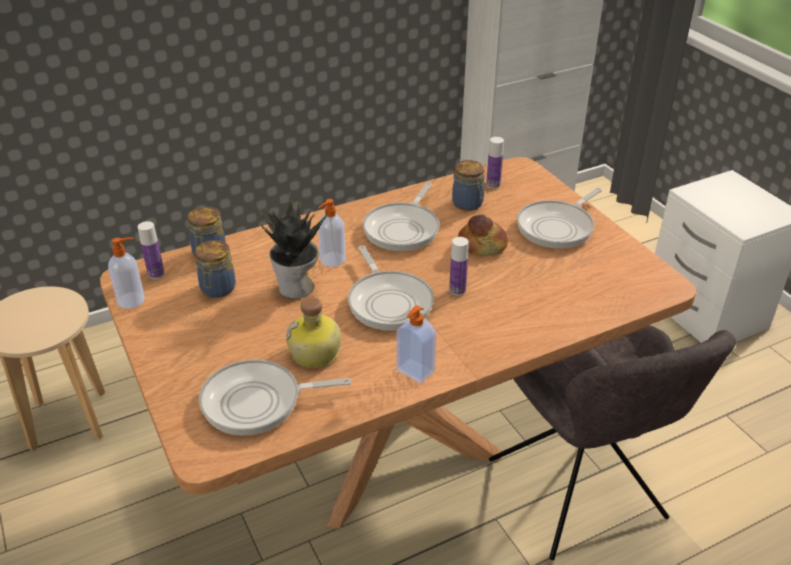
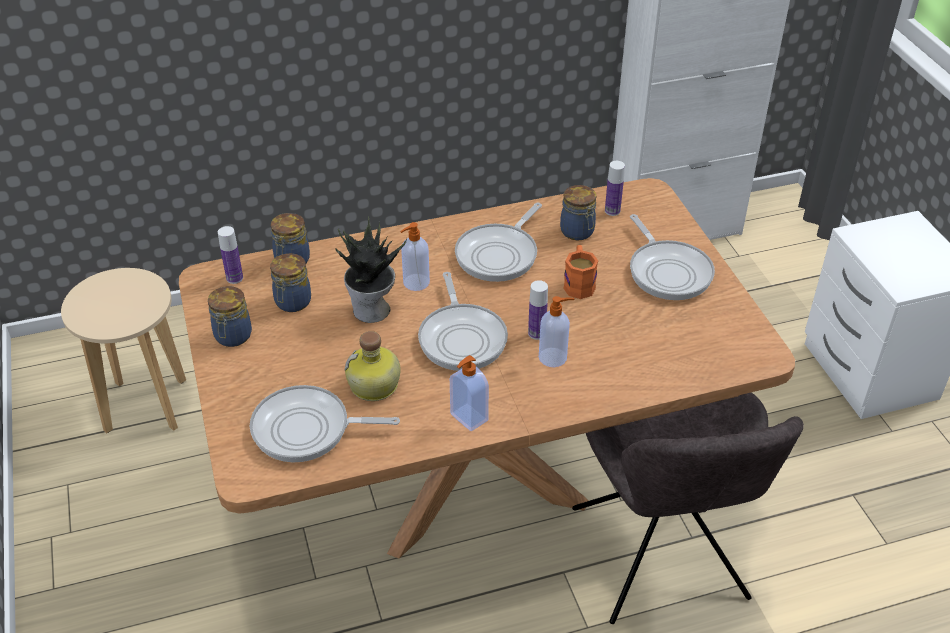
camera: 10 degrees right, 5 degrees up
(132, 300) = (206, 305): soap dispenser -> soap dispenser (554, 357)
(164, 326) = (232, 337): none -> jar
(482, 244) = (578, 283): bread -> orange mug
(558, 227) = (668, 271): frying pan -> frying pan turned 75 degrees counterclockwise

